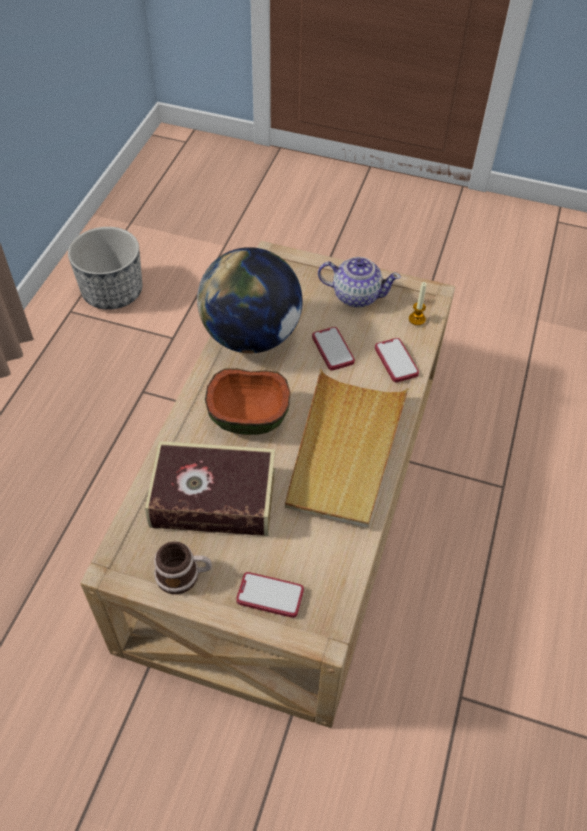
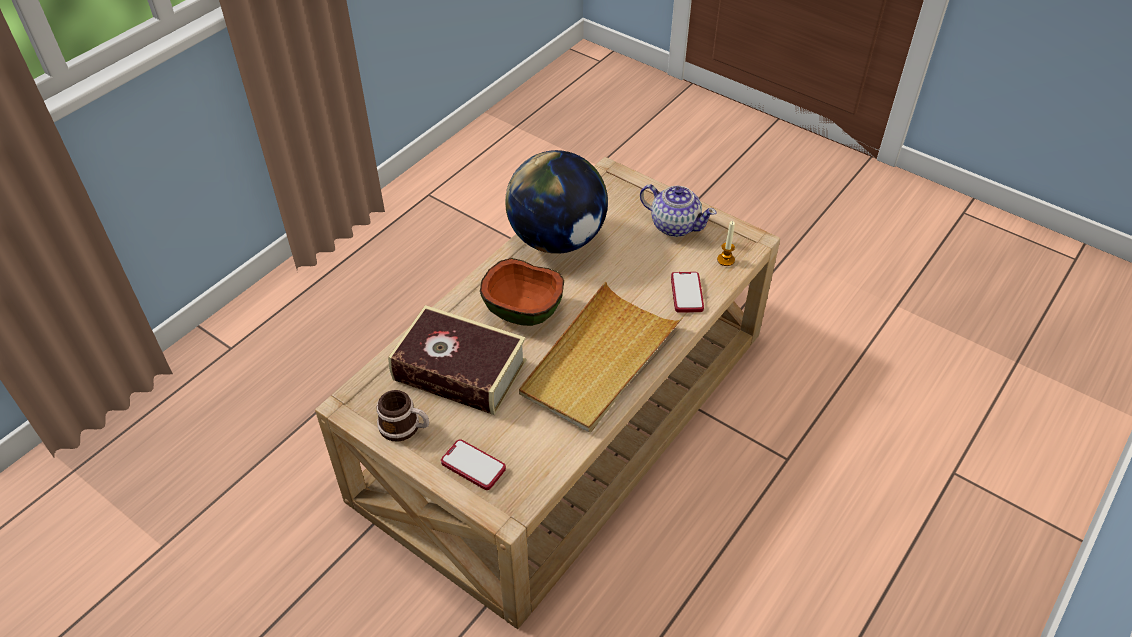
camera: 20 degrees right, 5 degrees down
(113, 292) = (474, 185): planter -> none
(333, 349) = (630, 269): phone -> none

